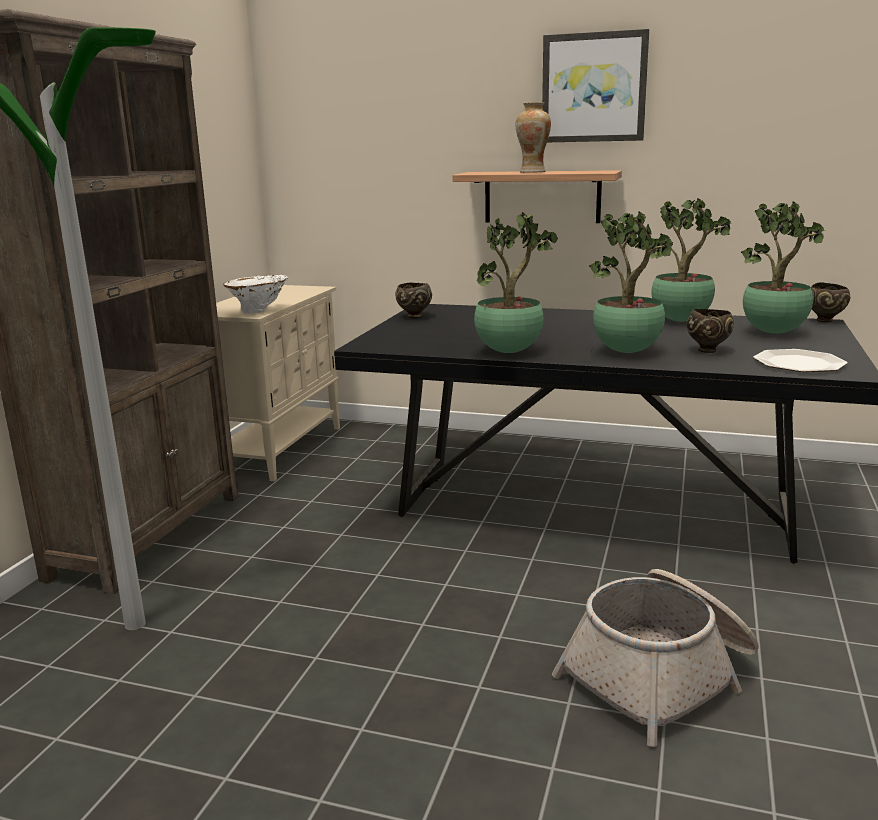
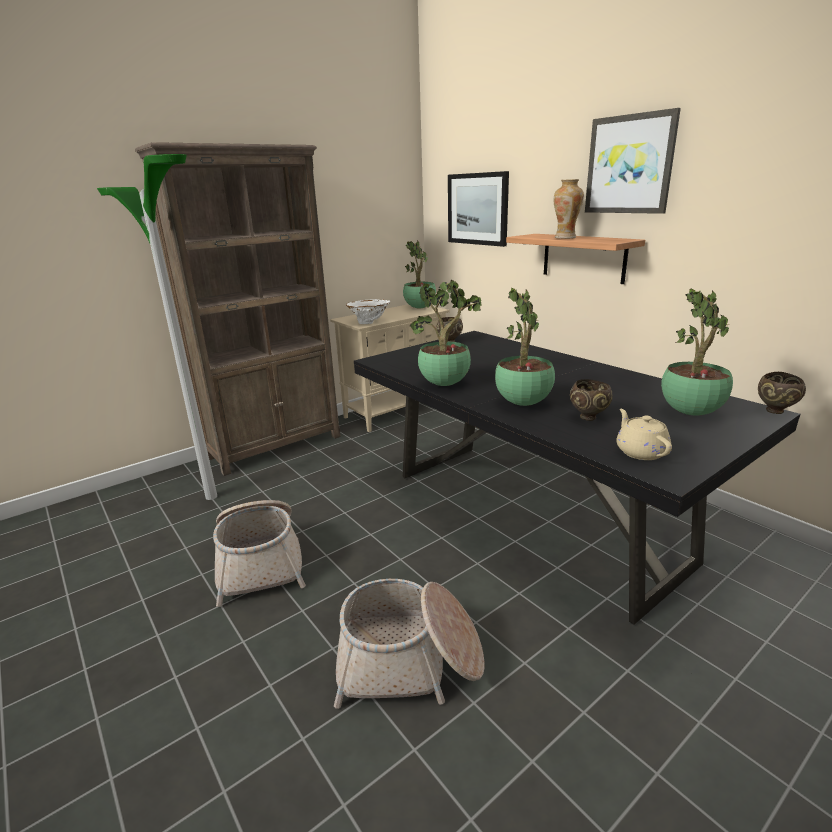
camera: 35 degrees right, 5 degrees up
(343, 664) = (260, 561): none -> basket
(368, 144) = (477, 209): none -> picture
(682, 321) = (632, 383): potted plant -> potted plant (420, 308)
(799, 363) = (640, 451): plate -> beige teapot

